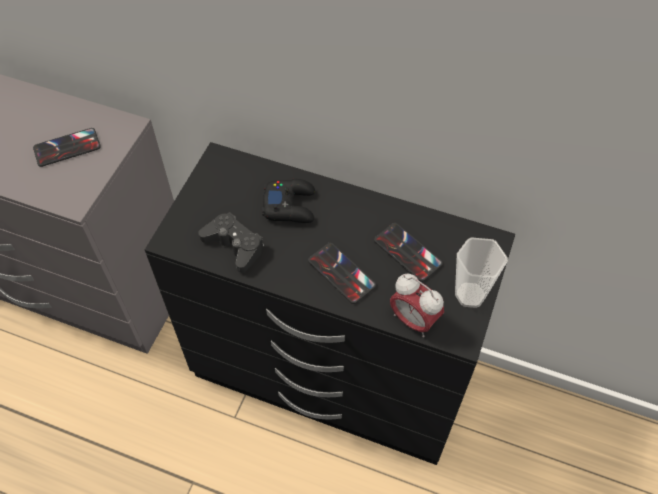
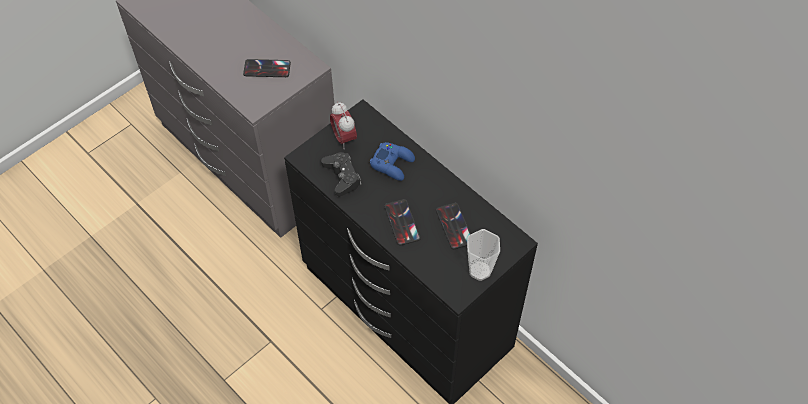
camera: 25 degrees right, 0 degrees up
(290, 205) = (393, 164): black game controller -> blue game controller
(413, 320) = (432, 271): alarm clock -> alarm clock (344, 138)

